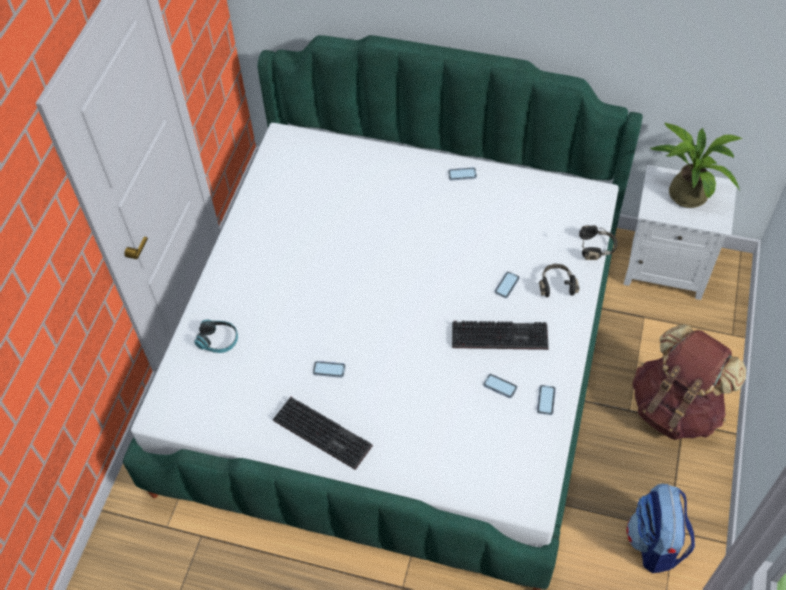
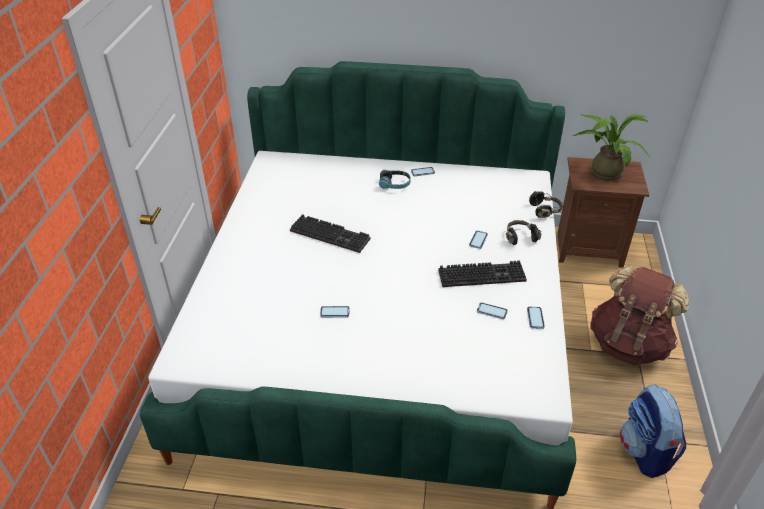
camera: 10 degrees left, 15 degrees down
(218, 340) = (228, 299): headphones -> headphones (394, 184)
(325, 432) = (339, 361): keyboard -> keyboard (332, 234)
(665, 267) = (588, 248): white nightstand -> brown nightstand

